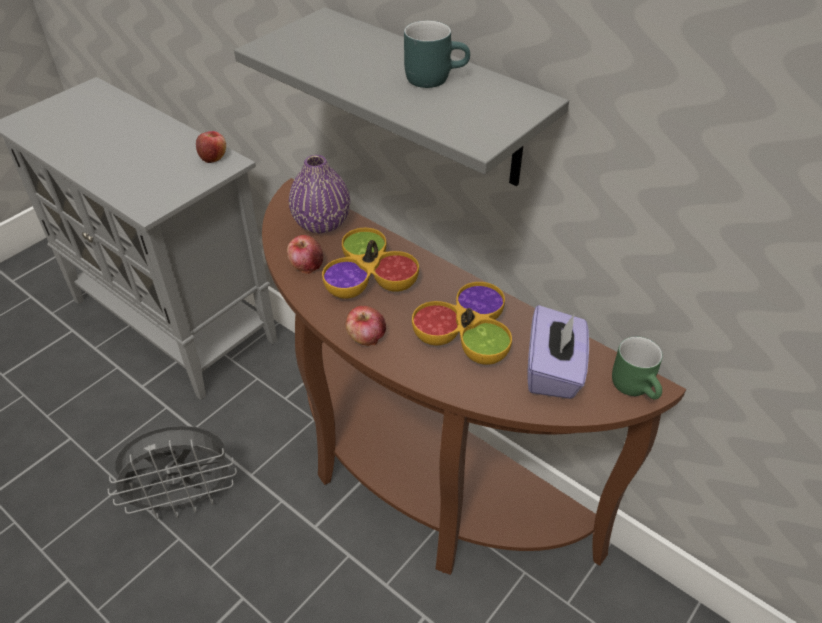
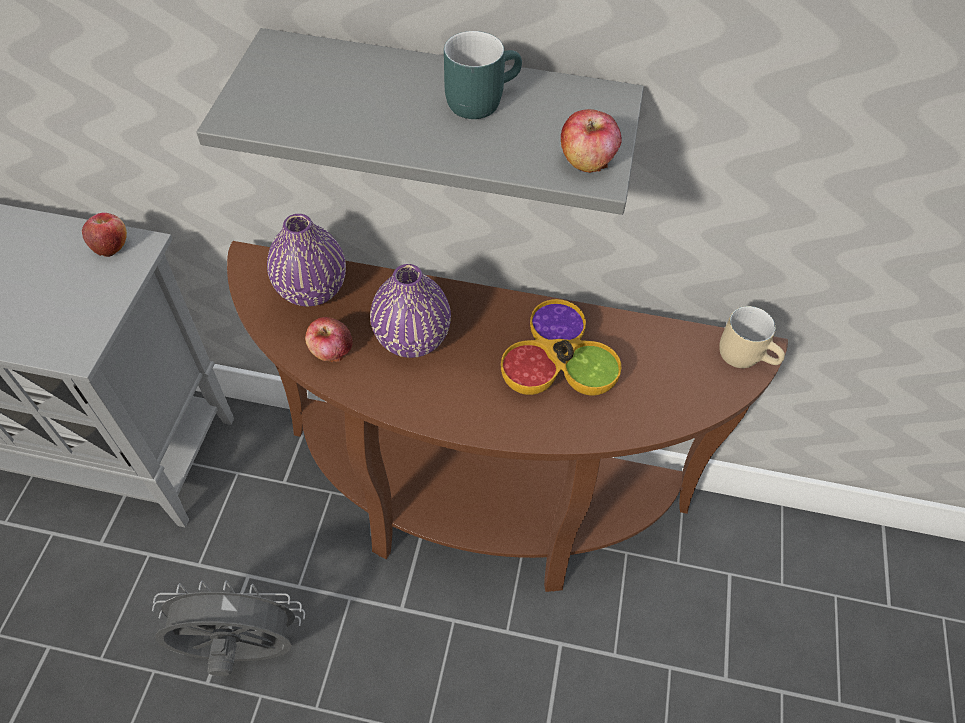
camera: 30 degrees left, 10 degrees up
(185, 500) = (241, 650): grey fan -> grey fan turned 135 degrees counterclockwise
(366, 337) = (457, 413): apple -> apple (587, 161)
(369, 277) = (412, 338): bowl -> purple vase
(553, 371) = (664, 371): purple tissue box -> none
(637, 386) = (746, 355): green mug -> beige mug

